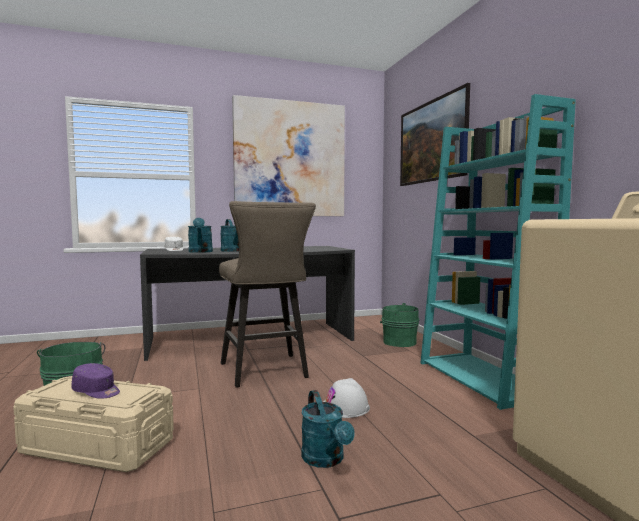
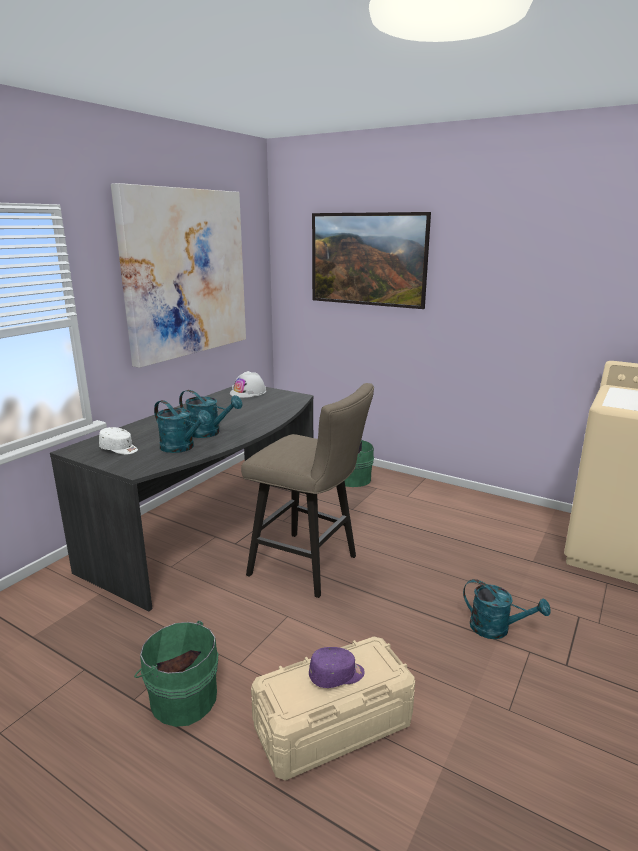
camera: 40 degrees left, 15 degrees up
(344, 407) = (433, 576): white hard hat -> white hard hat (248, 392)
(484, 379) = (468, 503): turquoise bookcase -> none

